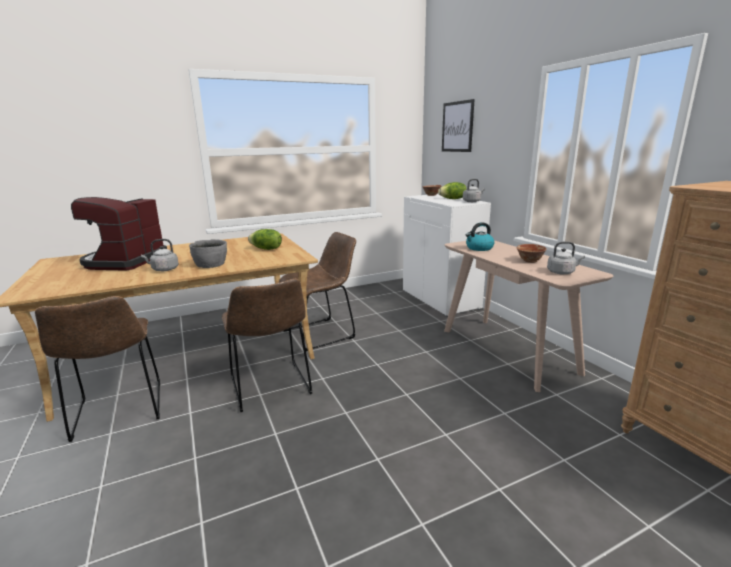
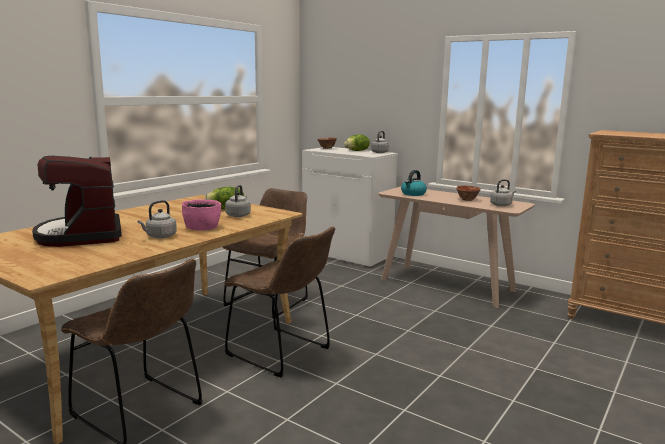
camera: 30 degrees left, 5 degrees down
(211, 264) = (202, 227): grey bowl -> pink bowl
(262, 256) = (238, 215): none -> grey kettle
(457, 127) = (349, 80): picture -> none

